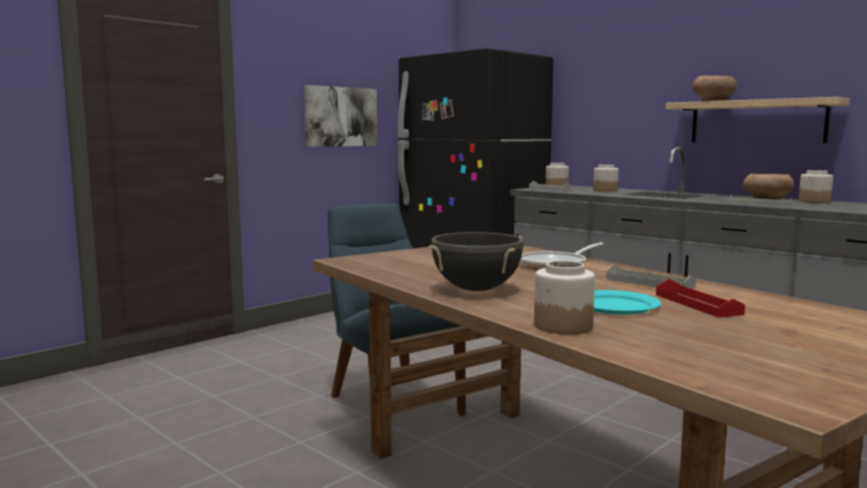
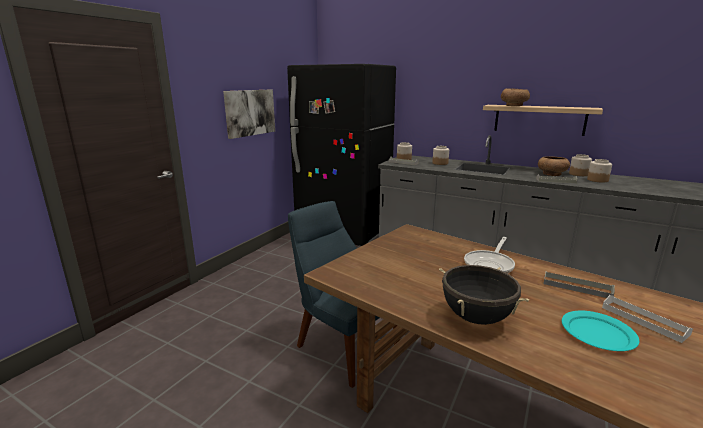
camera: 15 degrees left, 10 degrees up
(562, 326) = (604, 382): jar -> jar (597, 180)
(697, 304) = (644, 320): red tray -> white tray

